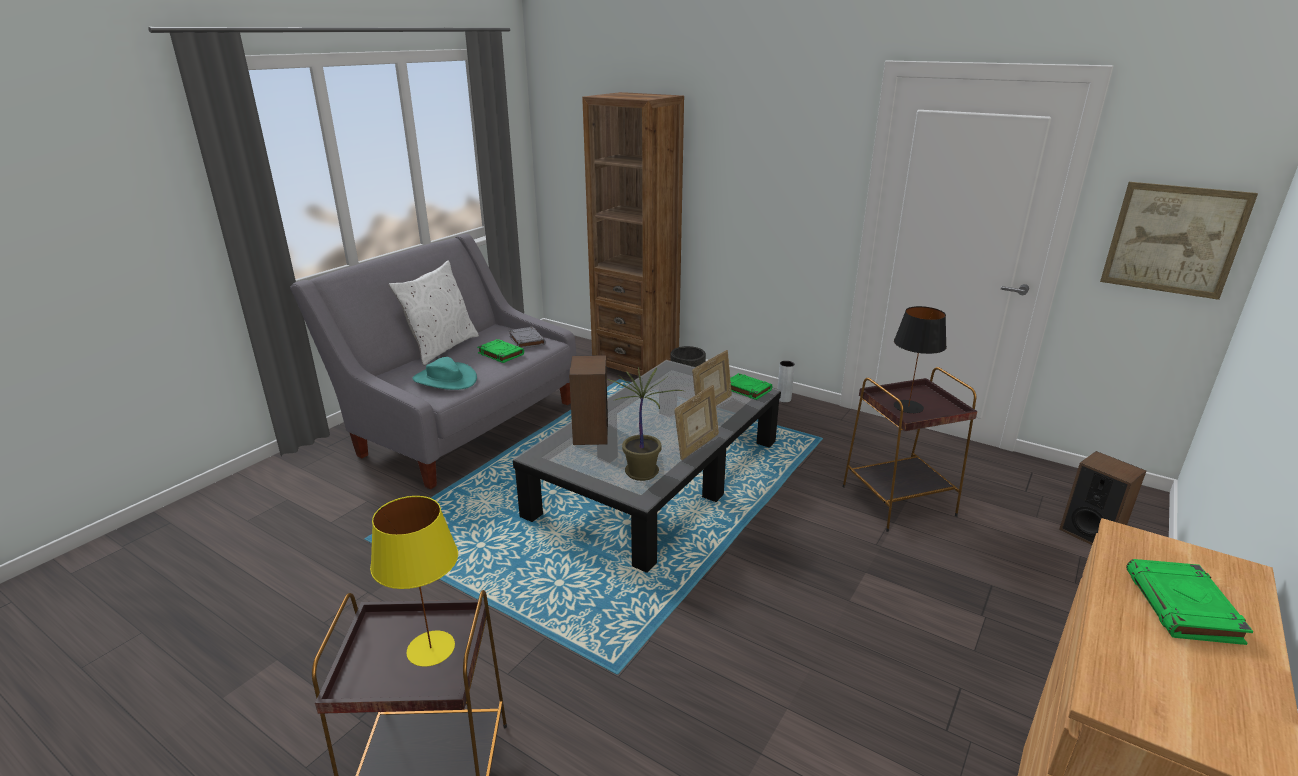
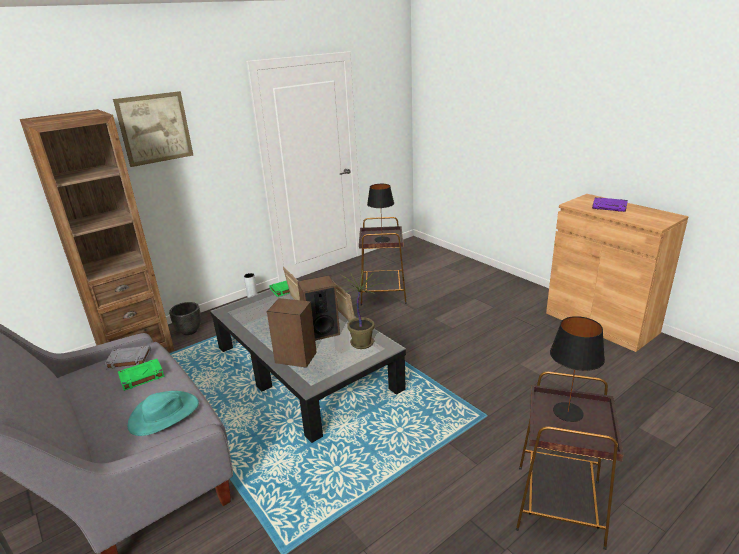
camera: 70 degrees left, 0 degrees up
(431, 647) = (567, 412): yellow table lamp -> black table lamp
(441, 347) = (78, 416): white pillow -> none
(1090, 533) = (431, 259): speaker -> speaker (321, 332)
(1173, 239) = (388, 126): picture -> picture (155, 128)
(1183, 607) = (609, 207): green book -> purple book

